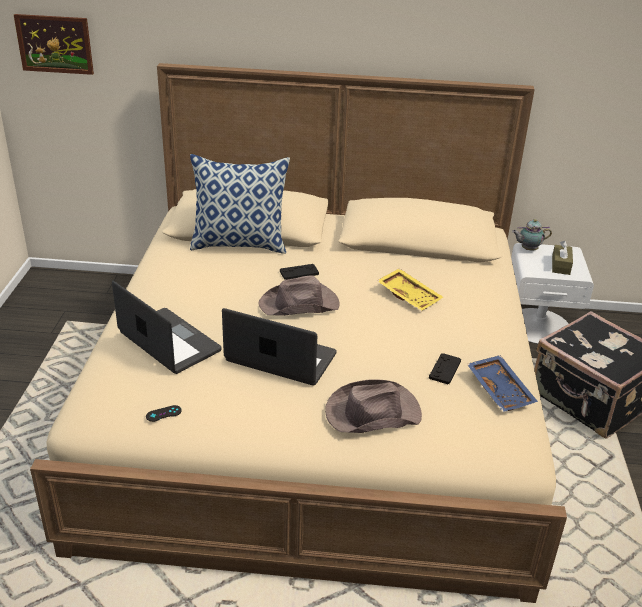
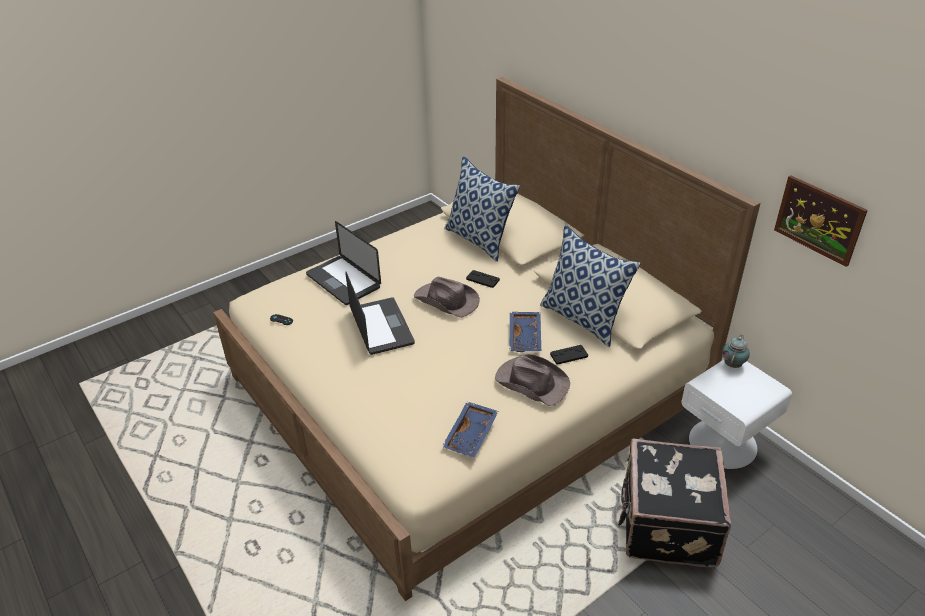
camera: 50 degrees right, 5 degrees up
(54, 44) = (453, 41): picture -> picture (819, 220)
(169, 342) = (343, 281): laptop -> laptop turned 135 degrees clockwise
(371, 413) = (373, 392): brown hat -> brown hat (531, 382)
(410, 296) = (526, 337): yellow tray -> blue tray
(425, 260) = (583, 319): none -> pillow
(445, 369) = (460, 397): black game controller -> black game controller (569, 355)
(528, 249) = (733, 364): teapot -> teapot turned 75 degrees clockwise
(560, 265) = (739, 393): brown tissue box -> none

